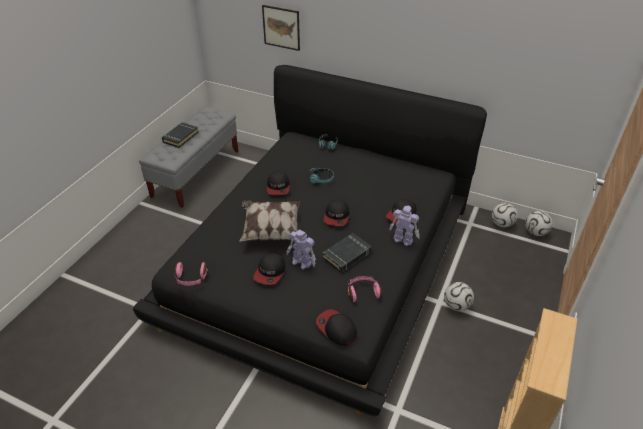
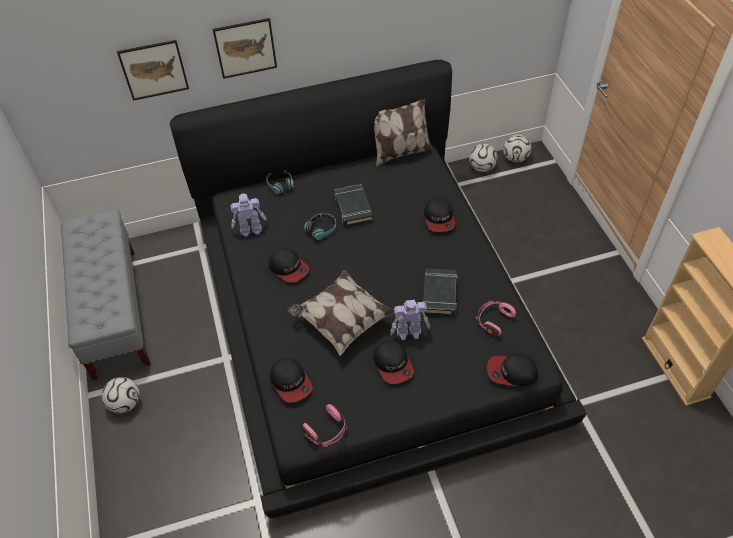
camera: 40 degrees left, 10 degrees up
(180, 137) = (88, 281): black book -> black book (353, 208)
(336, 216) = (385, 261): cap -> cap (291, 382)
(341, 36) = (245, 48): none -> picture
(402, 239) = (467, 244): toy robot -> toy robot (250, 230)
(423, 166) = (400, 153): none -> pillow
(456, 305) = (525, 274): football -> football (125, 403)

